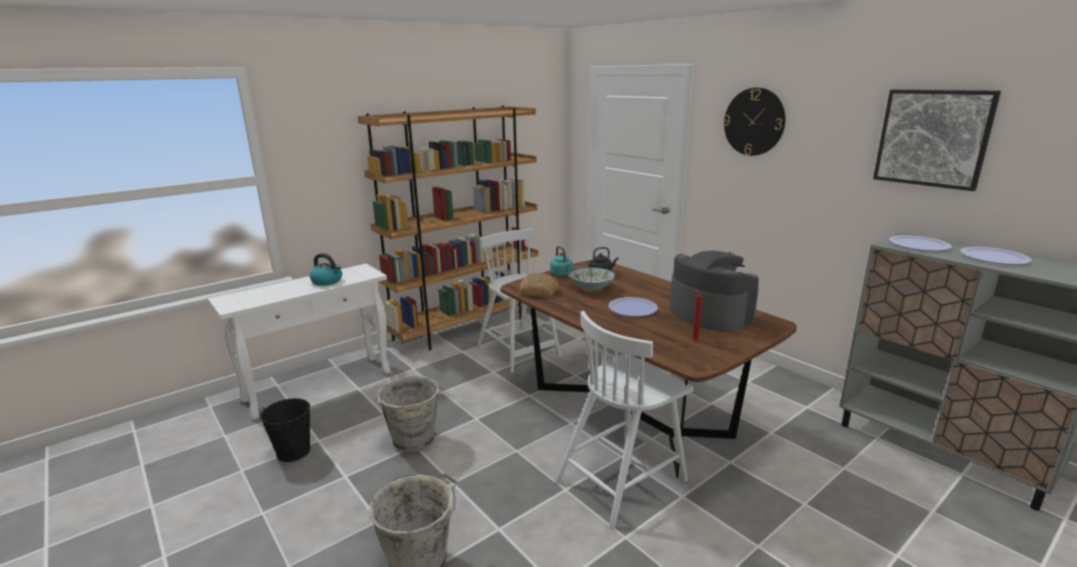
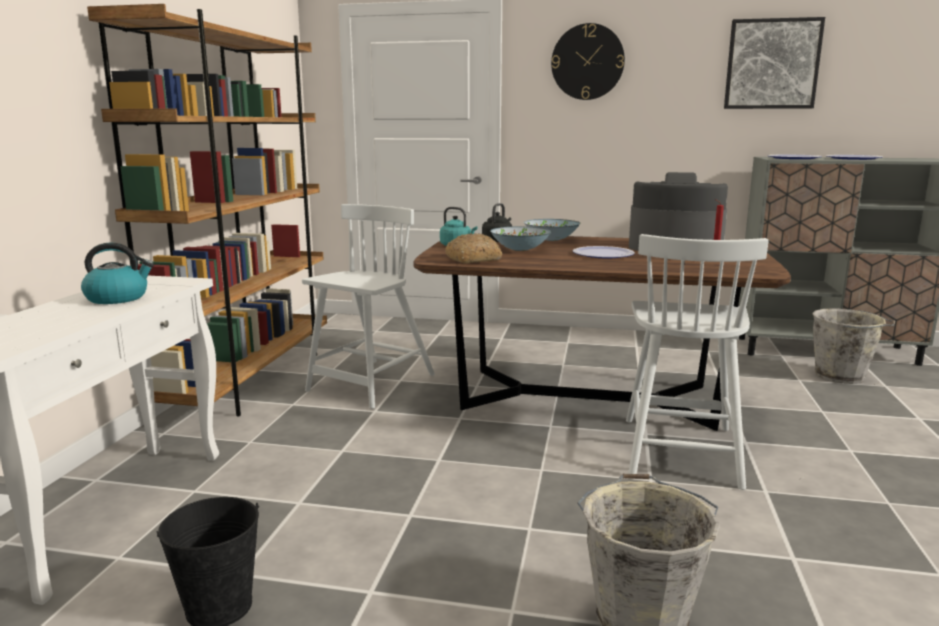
camera: 40 degrees left, 5 degrees down
(414, 441) = (399, 511): grey bucket -> grey bucket (842, 376)
(518, 351) = (370, 384): white chair -> white chair turned 105 degrees clockwise
(640, 281) = (551, 239): none -> bowl

